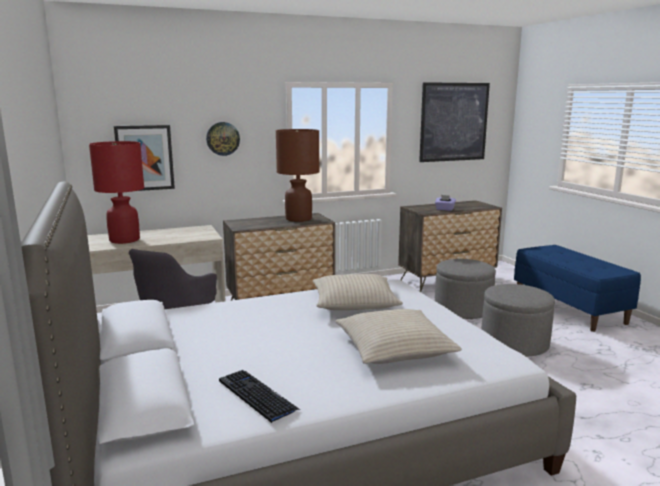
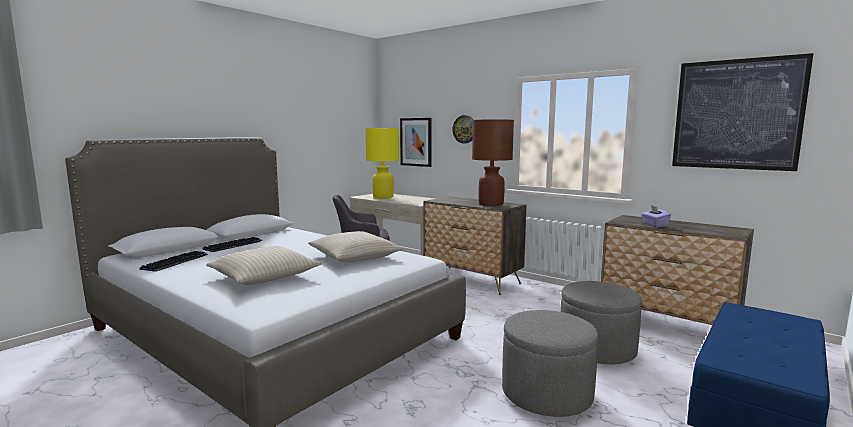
camera: 60 degrees right, 5 degrees down
(124, 240) = (383, 197): red table lamp -> yellow table lamp
(206, 353) = (233, 245): none -> keyboard

